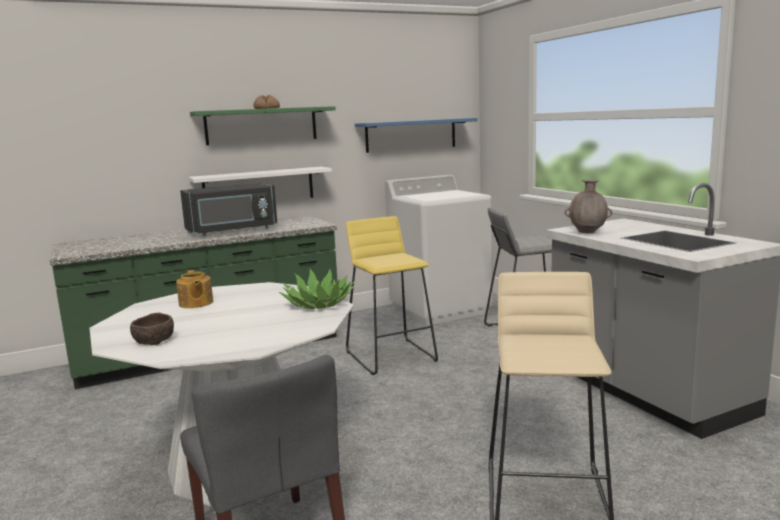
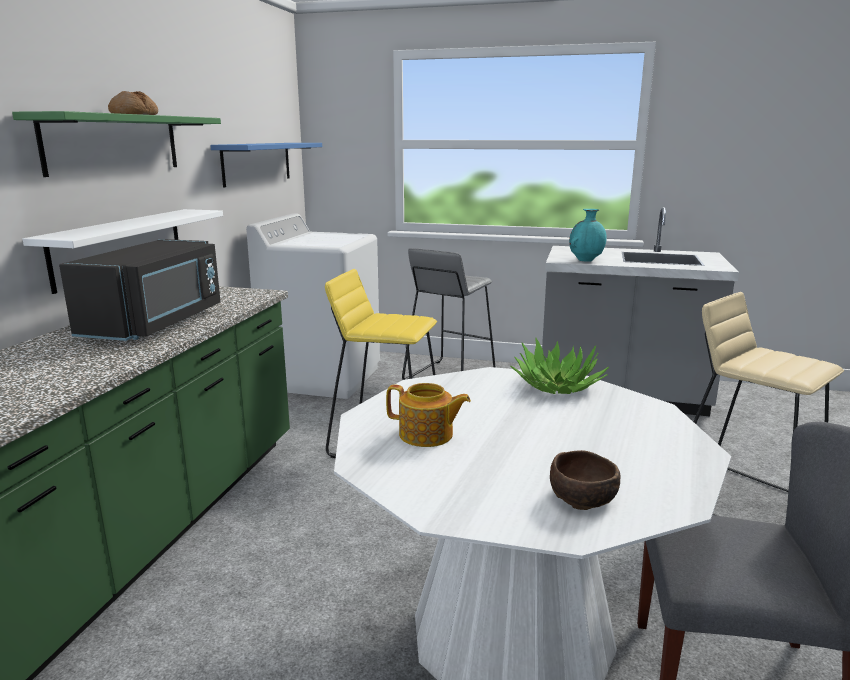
camera: 50 degrees left, 5 degrees up
(587, 232) = (586, 260): brown vase -> turquoise vase

